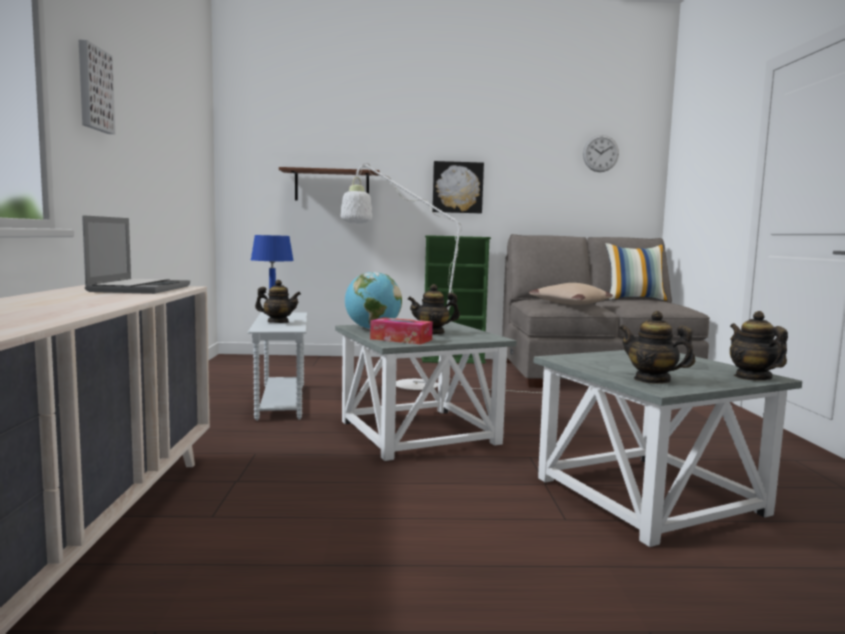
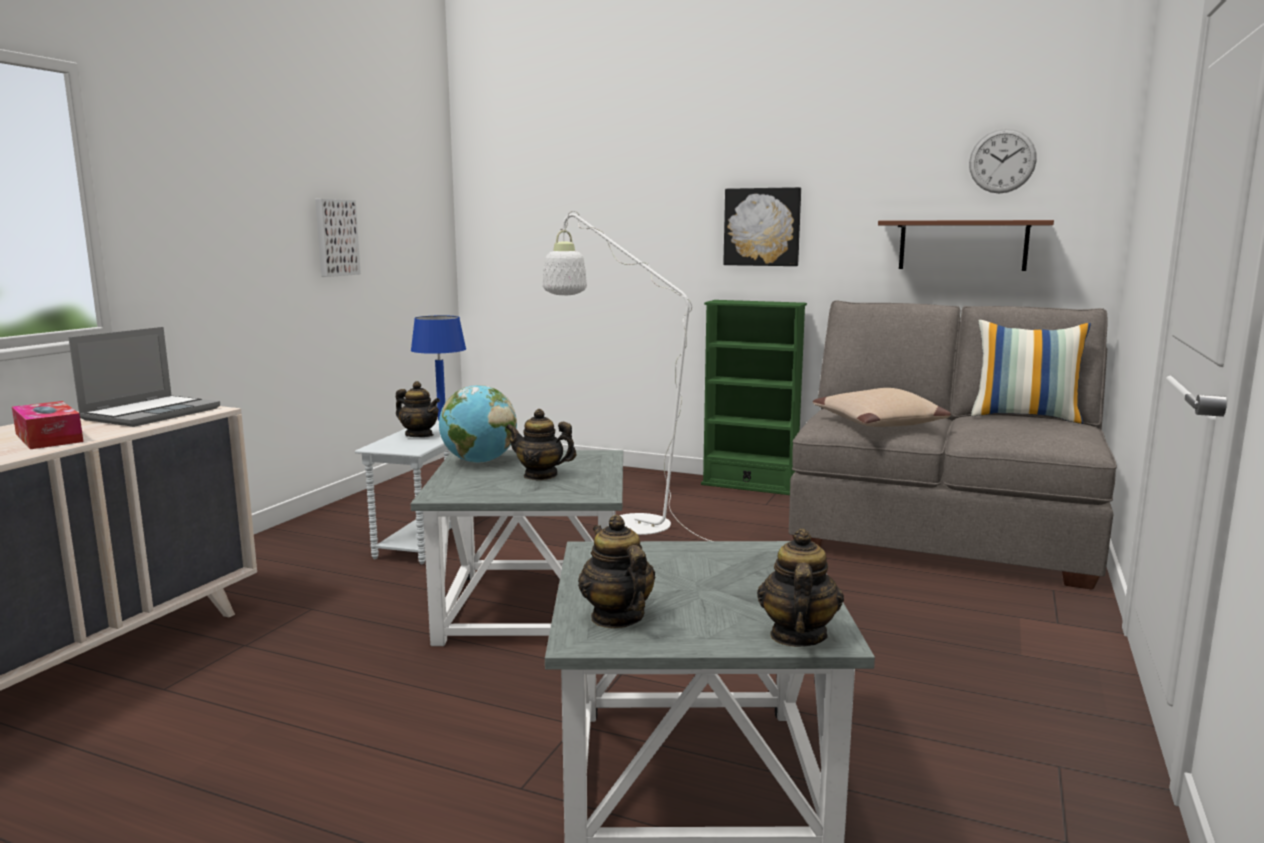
camera: 25 degrees right, 5 degrees up
(93, 89) = (182, 162): picture -> picture (335, 237)
(332, 186) = (590, 230): brown shelf -> brown shelf (962, 245)
(401, 339) = (468, 487): tissue box -> tissue box (49, 438)

